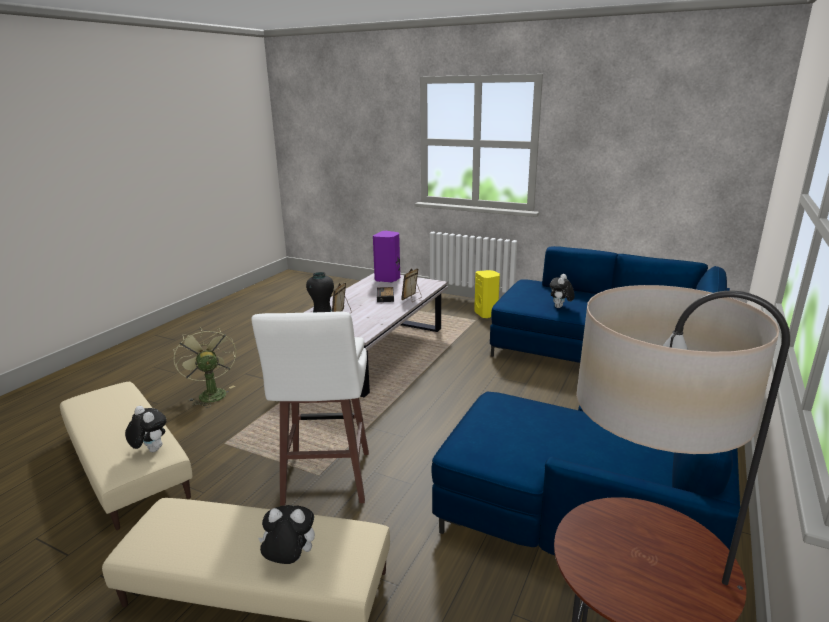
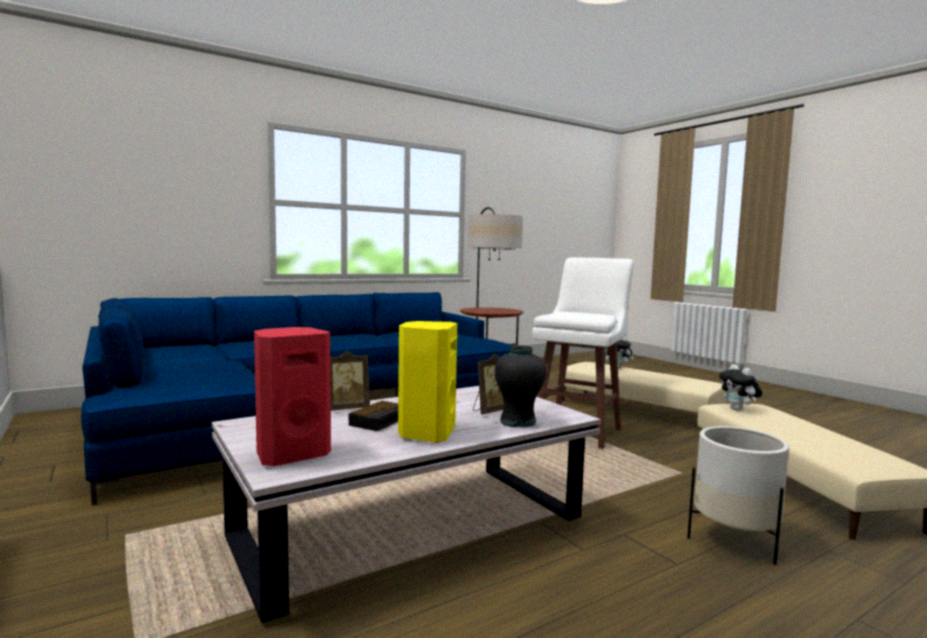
camera: 150 degrees left, 15 degrees down
(210, 393) = (733, 541): green fan -> white planter
(388, 279) = (291, 454): purple speaker -> red speaker
(487, 314) = (63, 545): yellow speaker -> yellow speaker (426, 433)
(560, 307) = (221, 368): plush toy -> none

